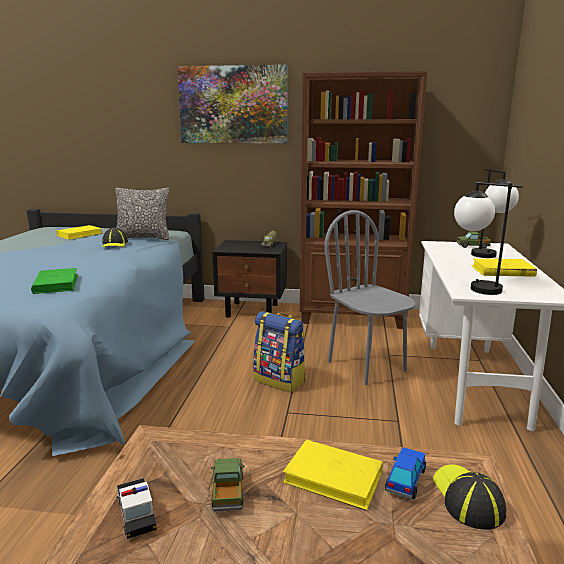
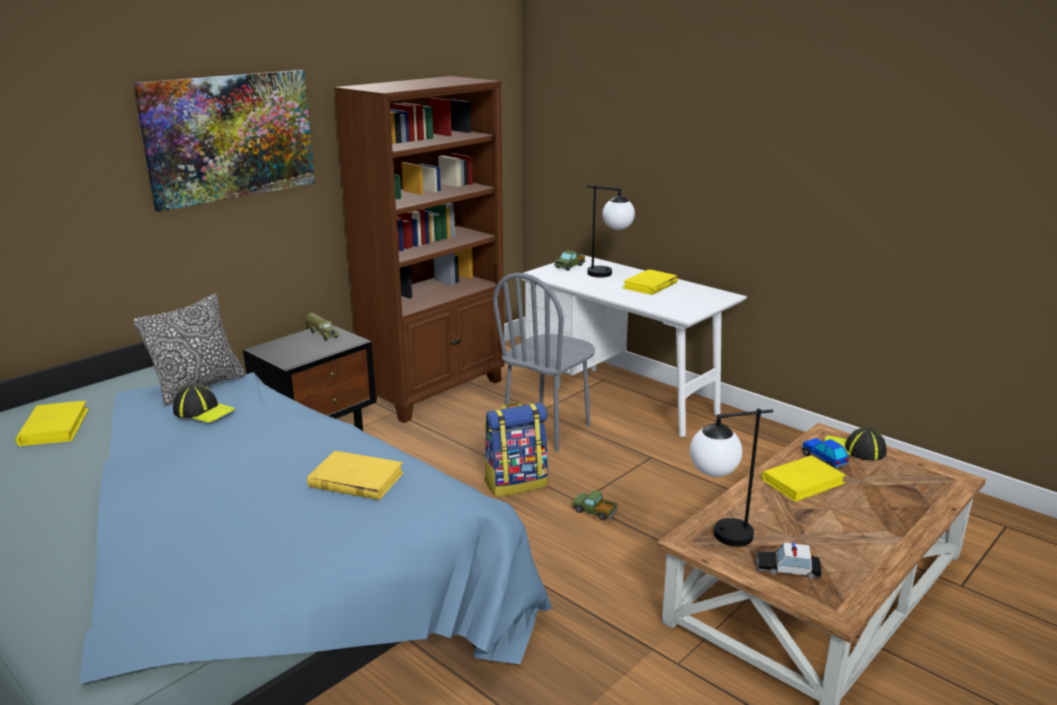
camera: 55 degrees left, 5 degrees up
(56, 284) = (356, 480): green book -> yellow book
(228, 492) = (791, 526): toy truck -> toy truck (594, 512)
(367, 366) = (547, 430): grey chair -> grey chair turned 60 degrees counterclockwise
(473, 287) = (674, 308): table lamp -> table lamp (718, 537)

